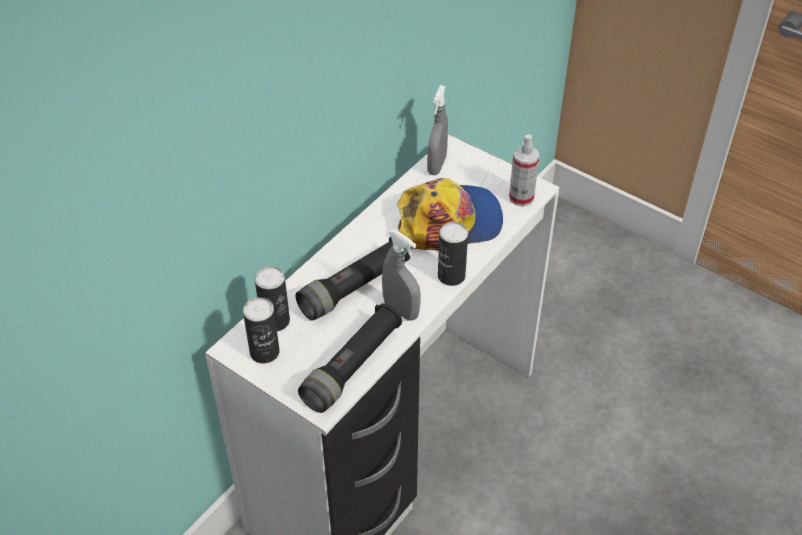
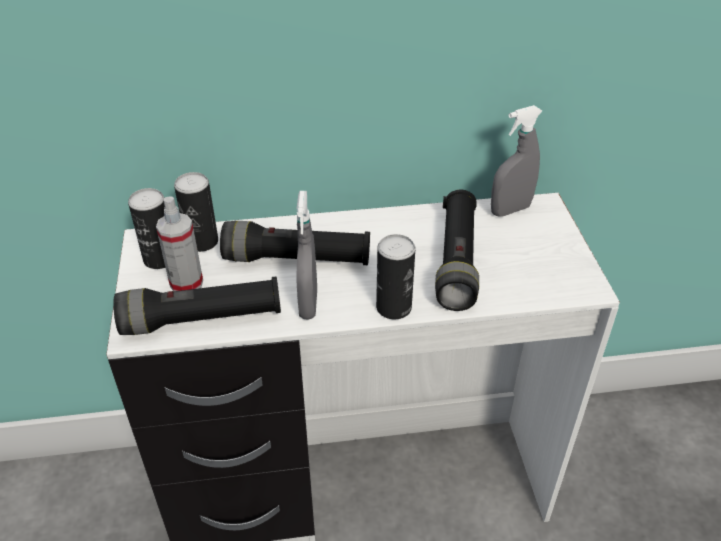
camera: 45 degrees right, 5 degrees down
(449, 221) = (457, 261): cap -> black flashlight
(521, 197) = (561, 286): spray bottle -> spray bottle (186, 283)

